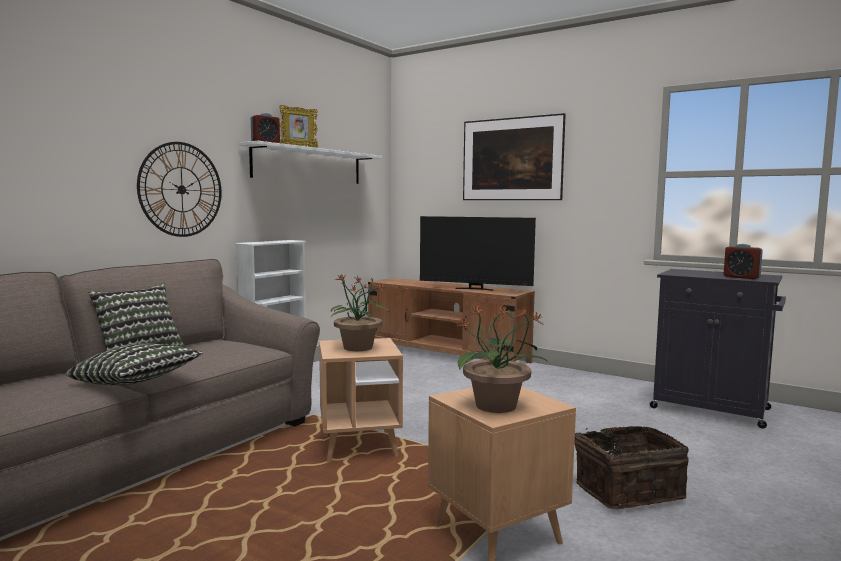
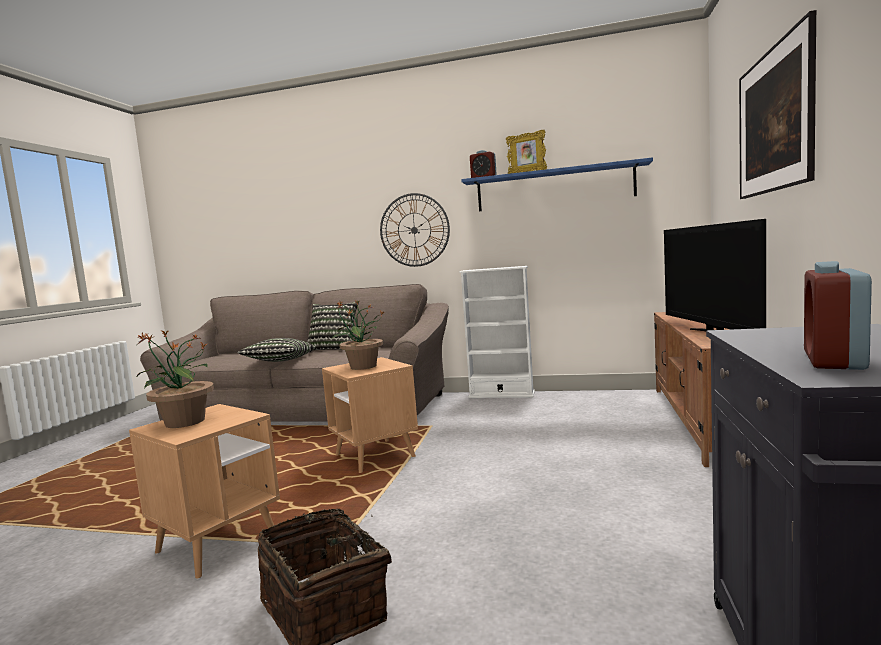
camera: 70 degrees right, 0 degrees up
(309, 165) = (554, 188): white shelf -> blue shelf

